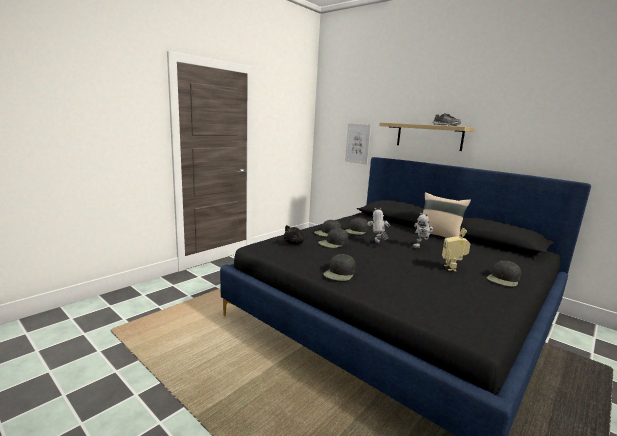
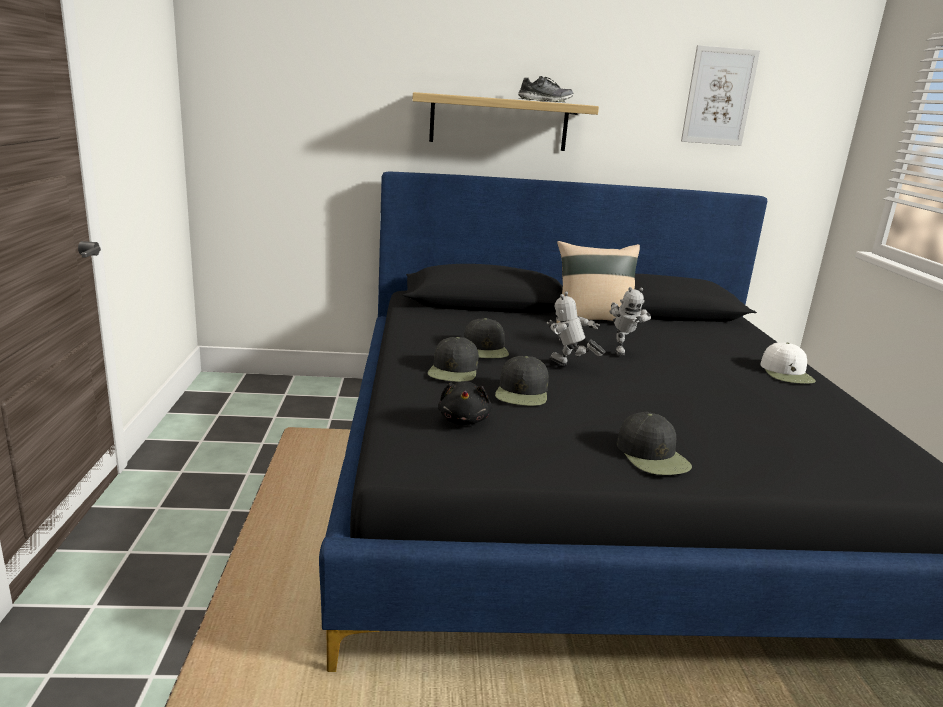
camera: 45 degrees left, 5 degrees up
(358, 143) = (326, 140): picture -> picture (719, 96)
(452, 268) = (724, 377): toy robot -> none
(503, 279) = (787, 373): black cap -> white cap

